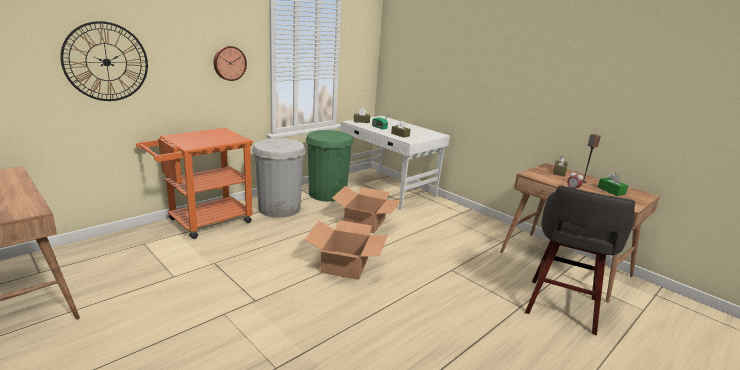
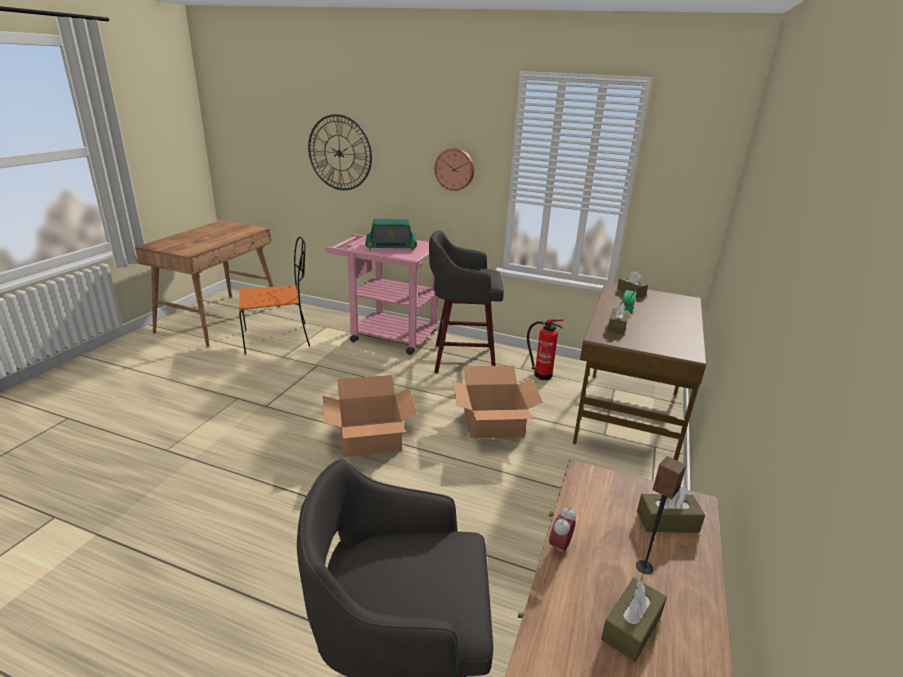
camera: 65 degrees right, 5 degrees up
(129, 272) = (279, 338): none -> orange chair
(203, 222) = (386, 335): orange cart -> pink cart
(205, 138) = (391, 246): none -> radio
(279, 208) = (461, 359): white trash can -> grey stool
(327, 194) = (541, 375): green trash can -> fire extinguisher
(388, 190) = (626, 416): white desk -> brown desk
(611, 191) = (631, 627): green tissue box -> brown tissue box

